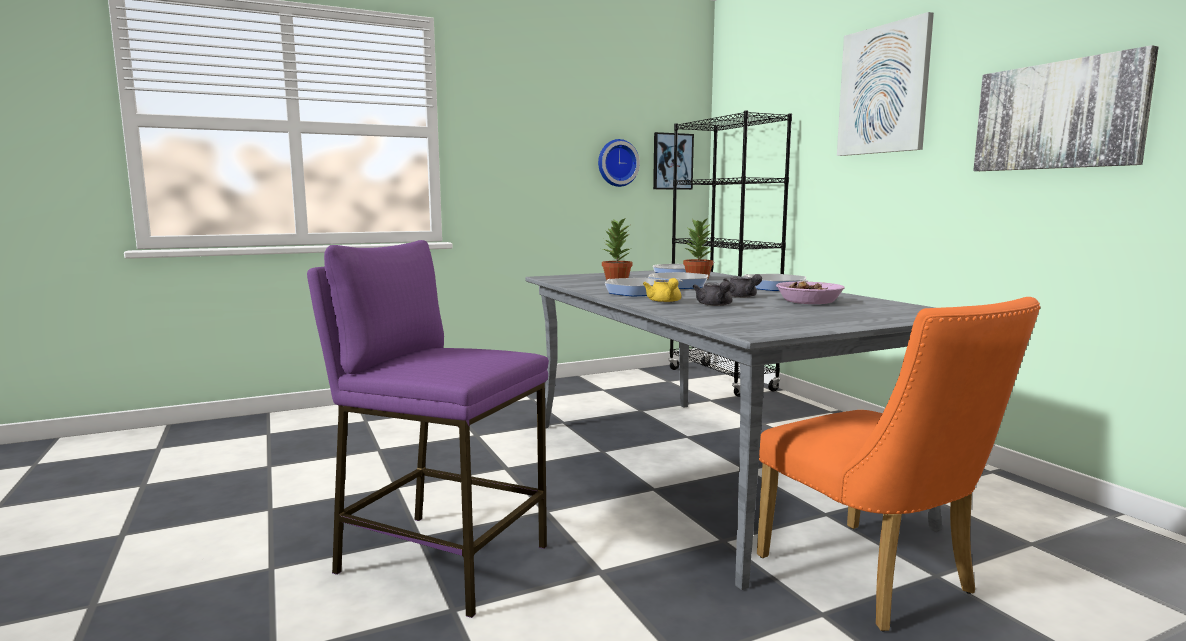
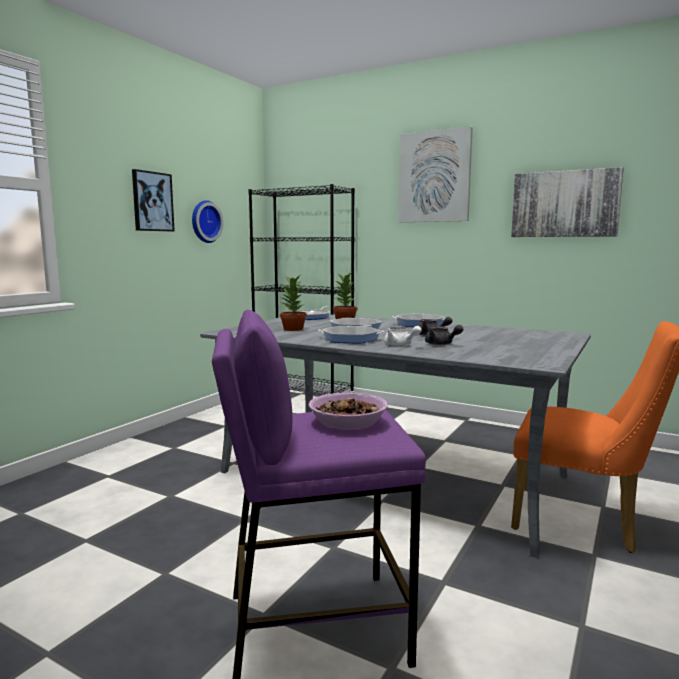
camera: 35 degrees left, 0 degrees up
(665, 302) = (400, 345): yellow teapot -> white teapot
(672, 161) = (242, 221): picture -> picture (152, 201)
(809, 301) = (480, 334): bowl -> bowl (348, 422)

